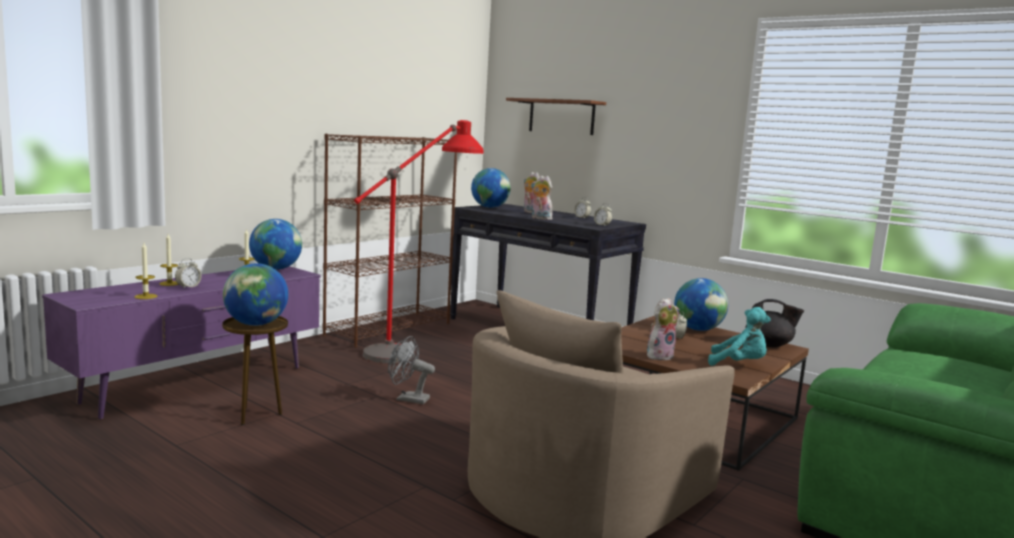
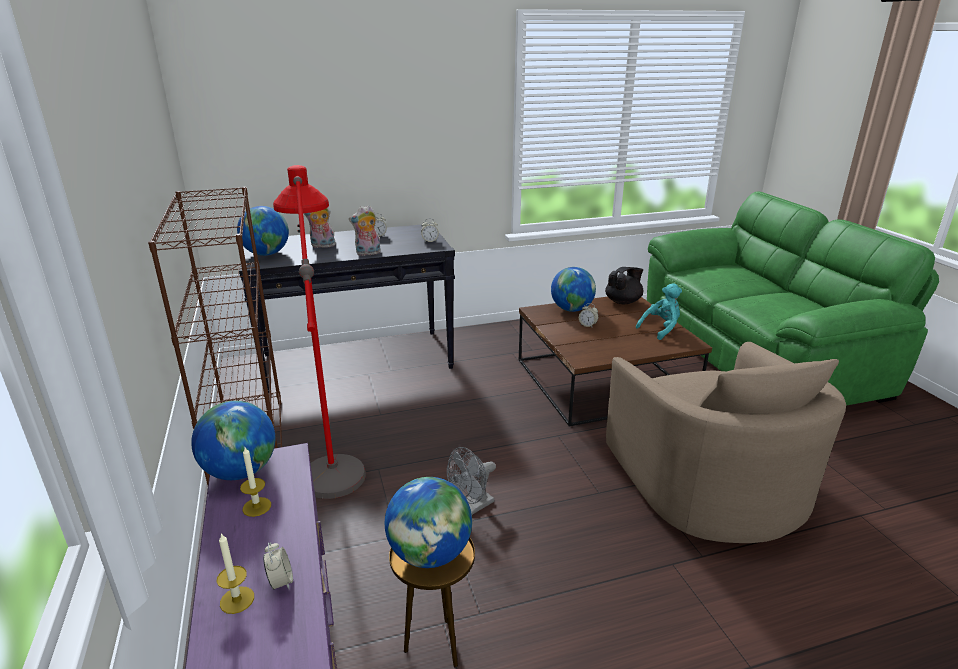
camera: 55 degrees left, 15 degrees up
(146, 296) = (306, 643): candle -> none
(561, 116) = (304, 123): brown shelf -> none
(659, 356) = (628, 349): plush toy -> none

